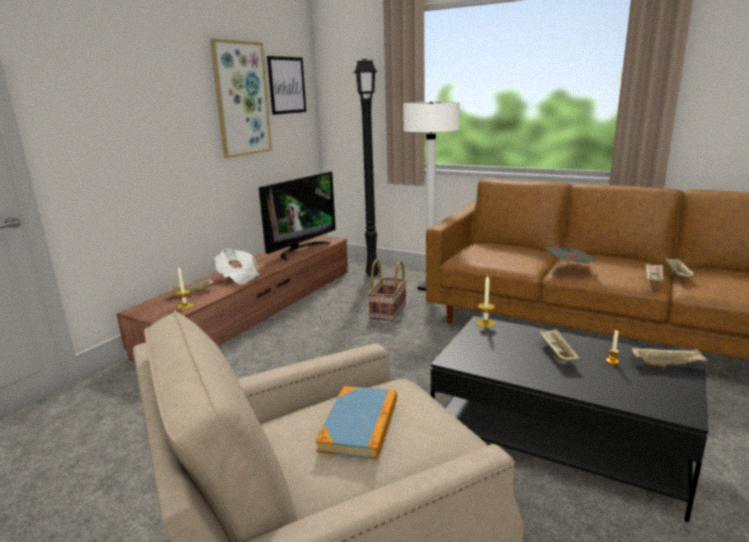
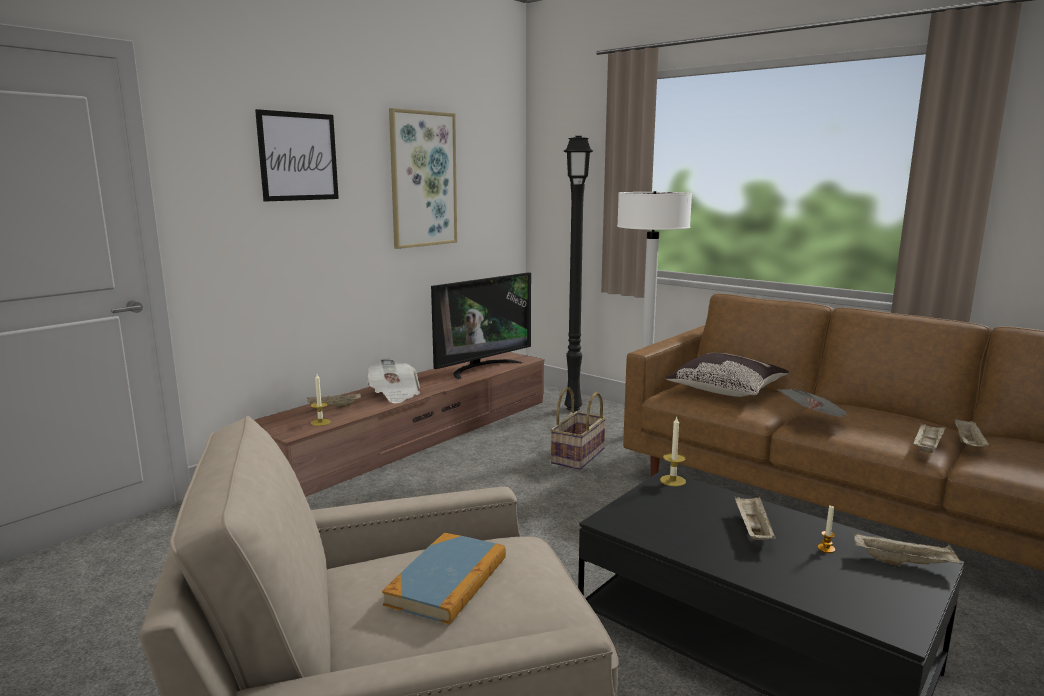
camera: 10 degrees right, 5 degrees down
(287, 85) = (484, 165): picture -> picture (298, 156)
(500, 251) = (727, 390): none -> pillow

